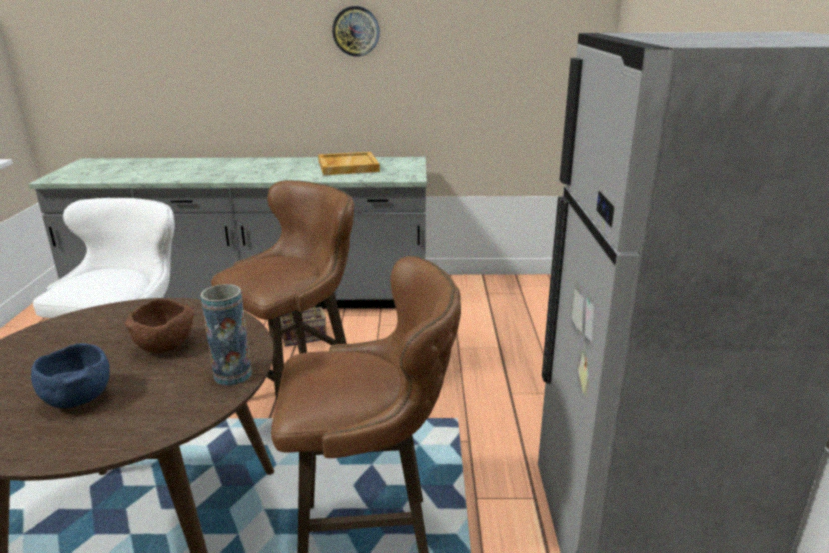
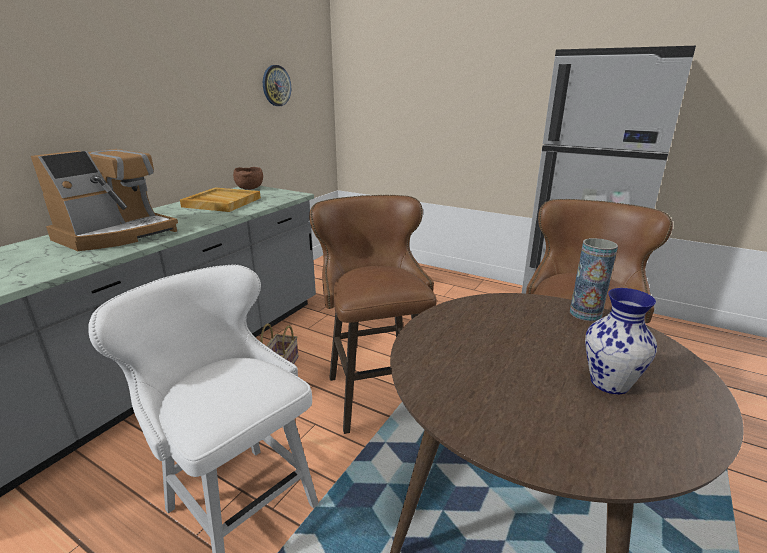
camera: 60 degrees left, 0 degrees up
(78, 399) = (609, 383): blue bowl -> vase
(166, 347) = (521, 334): brown bowl -> brown bowl (250, 188)
(233, 169) = (117, 234): none -> coffee machine
(356, 31) = (174, 68): wall clock -> wall clock (276, 85)

